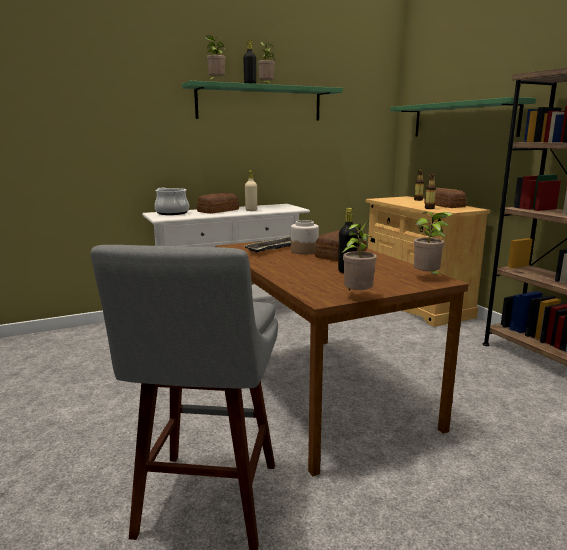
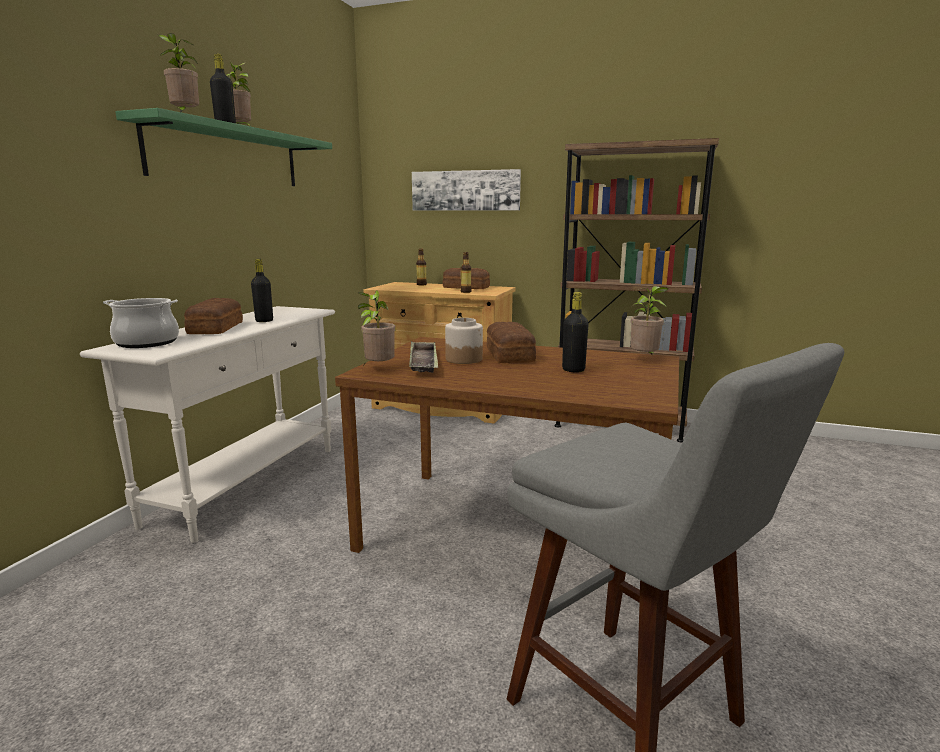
camera: 45 degrees left, 0 degrees up
(251, 210) = (264, 321): beige bottle -> black bottle
(357, 296) = (663, 390): potted plant -> potted plant (378, 369)
(463, 120) = (465, 190): green shelf -> picture

